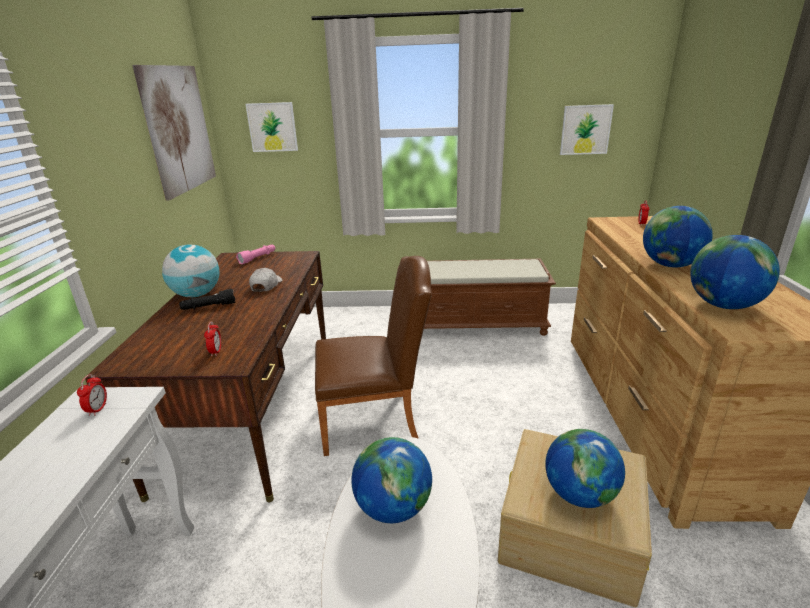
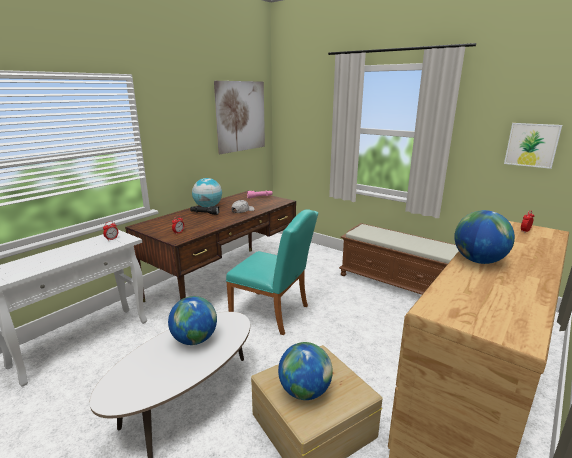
camera: 35 degrees right, 5 degrees down
(272, 127) = (302, 120): picture -> none
(376, 420) = (274, 313): brown chair -> turquoise chair
(723, 305) = (458, 294): globe -> none

